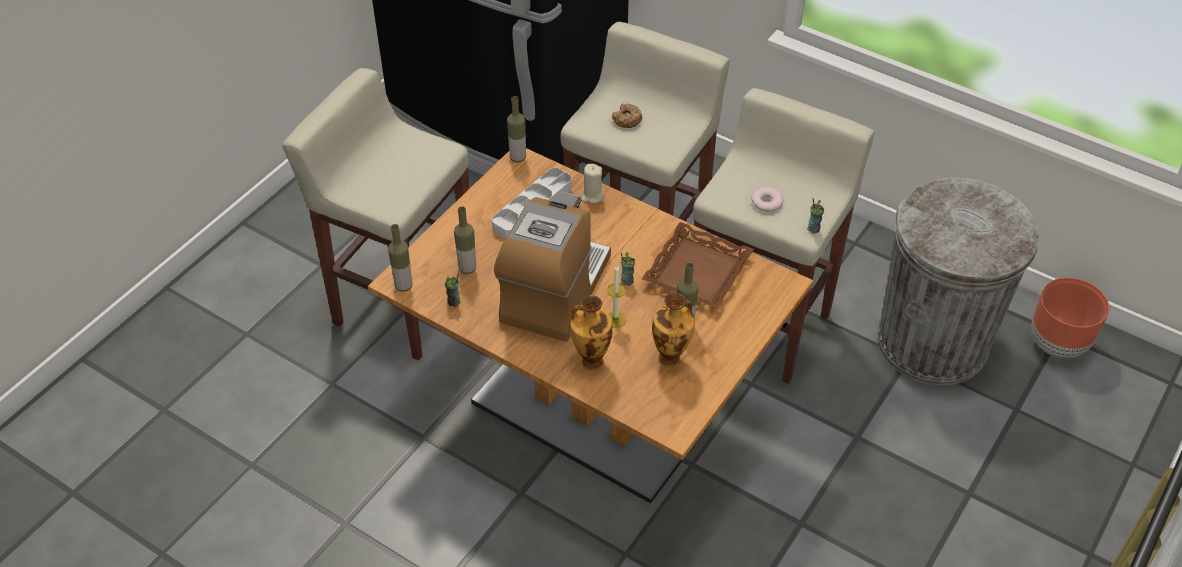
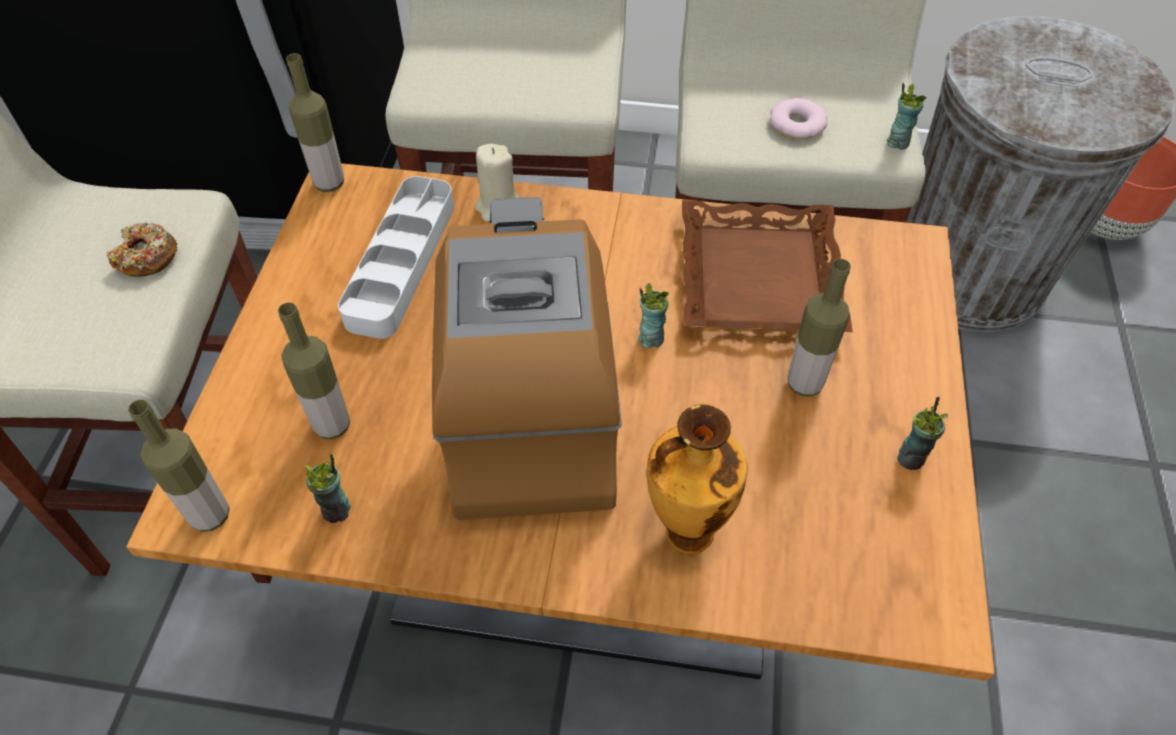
camera: 25 degrees left, 5 degrees up
(615, 319) = (677, 422): candle -> none
(627, 120) = (490, 66): donut -> donut (147, 258)
(671, 358) = (827, 463): vase -> none
(710, 370) = (911, 458): none -> cup

